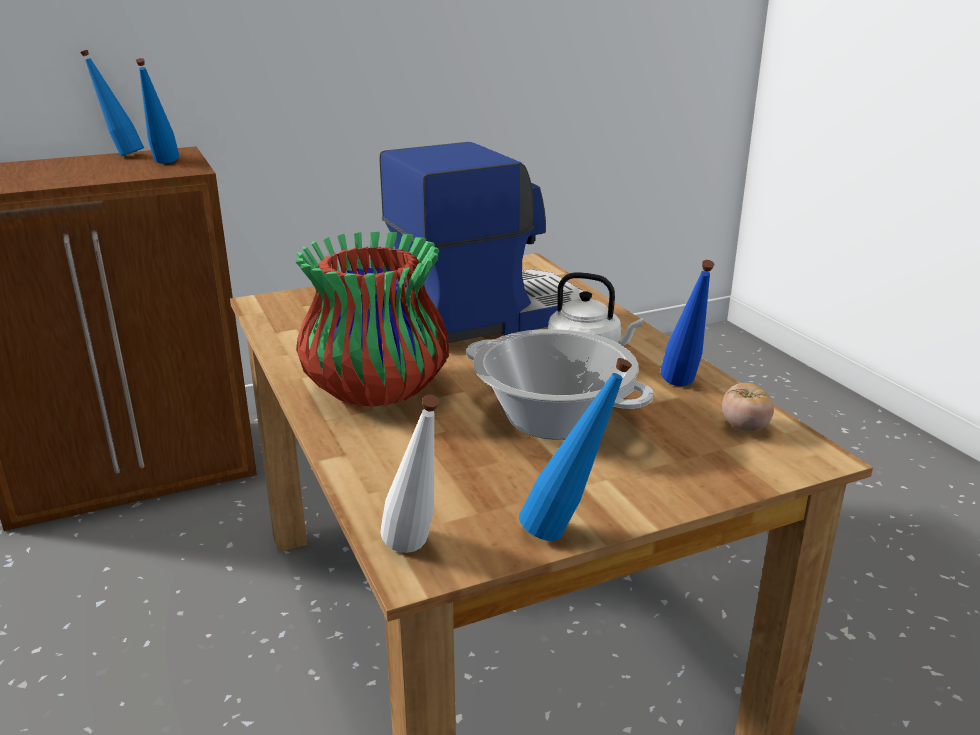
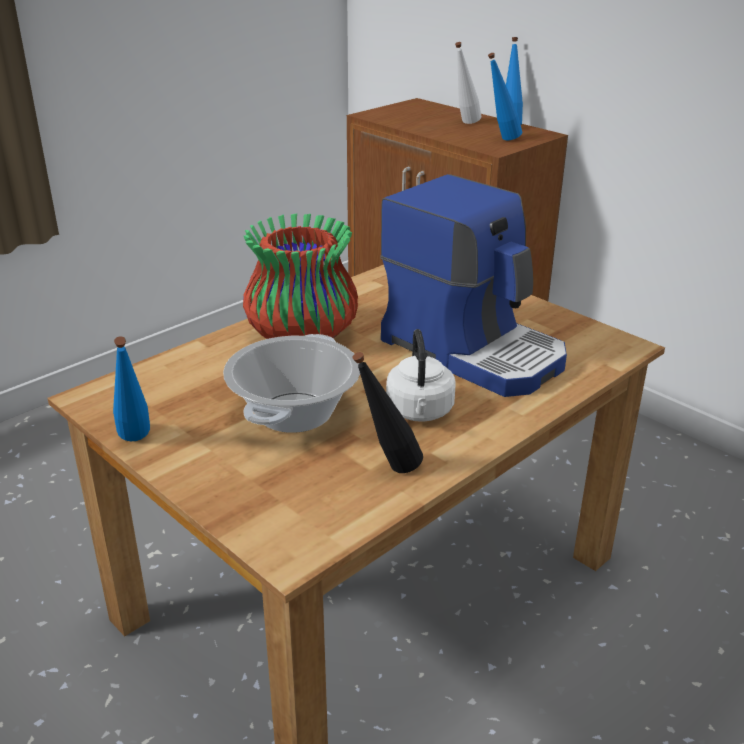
camera: 70 degrees right, 5 degrees up
(416, 555) = (100, 394): white bottle -> white bottle (464, 124)
(682, 388) = (387, 470): blue bottle -> black bottle
(744, 427) = (327, 511): tomato -> none

